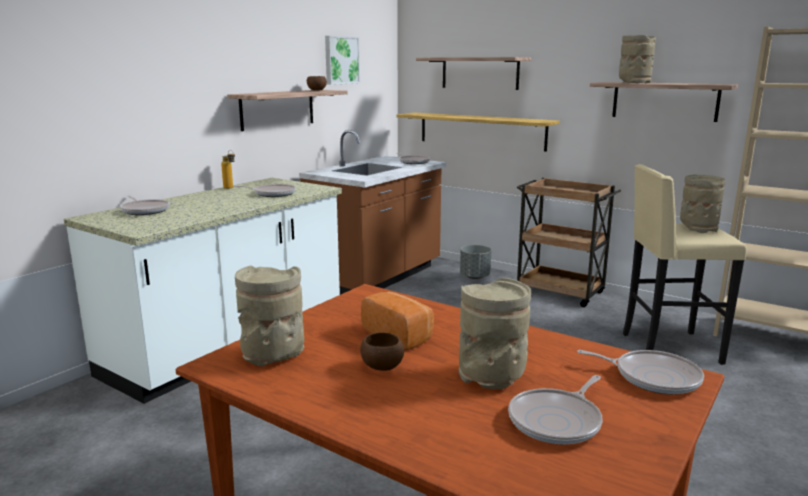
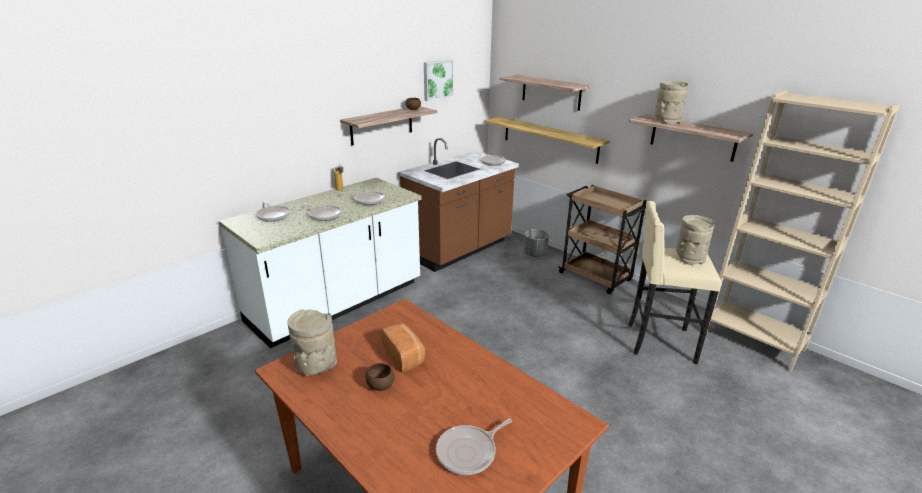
camera: 10 degrees right, 10 degrees up
(491, 378) = (446, 406): beige vase -> none
(652, 377) = (555, 420): frying pan -> frying pan (324, 215)

